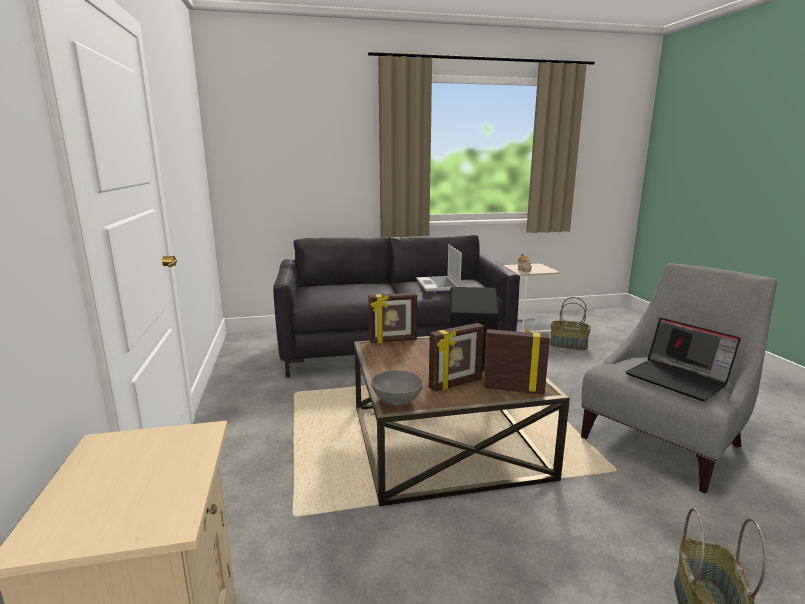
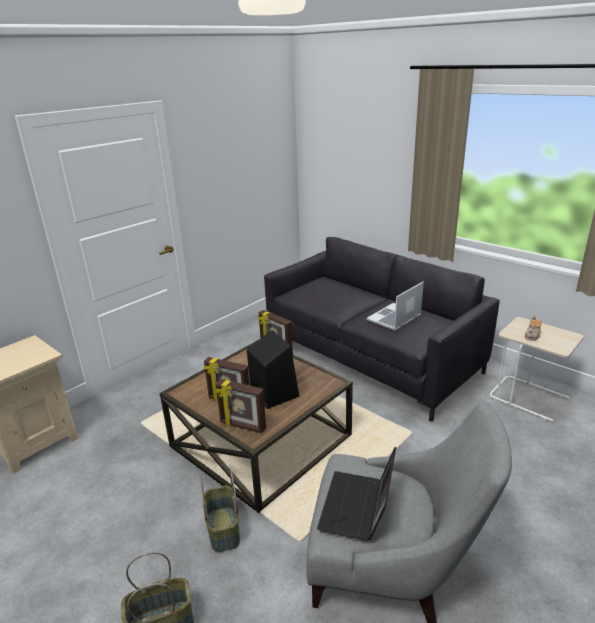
camera: 55 degrees right, 10 degrees up
(397, 400) = (185, 390): grey bowl -> none
(513, 389) = (242, 426): picture frame -> picture frame turned 135 degrees clockwise
(568, 345) = (527, 443): basket -> basket (222, 529)

